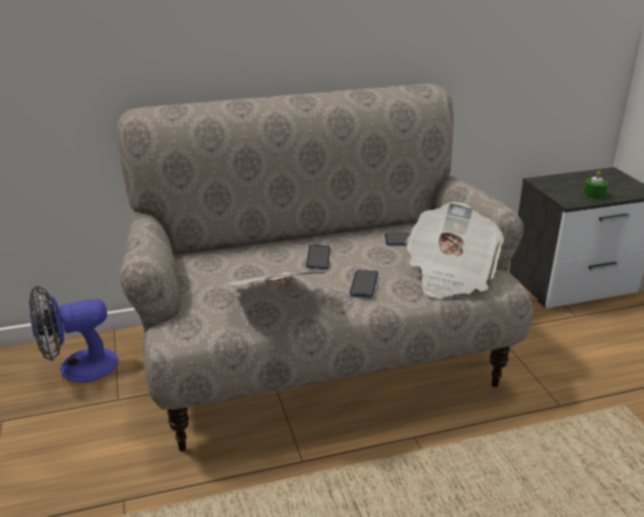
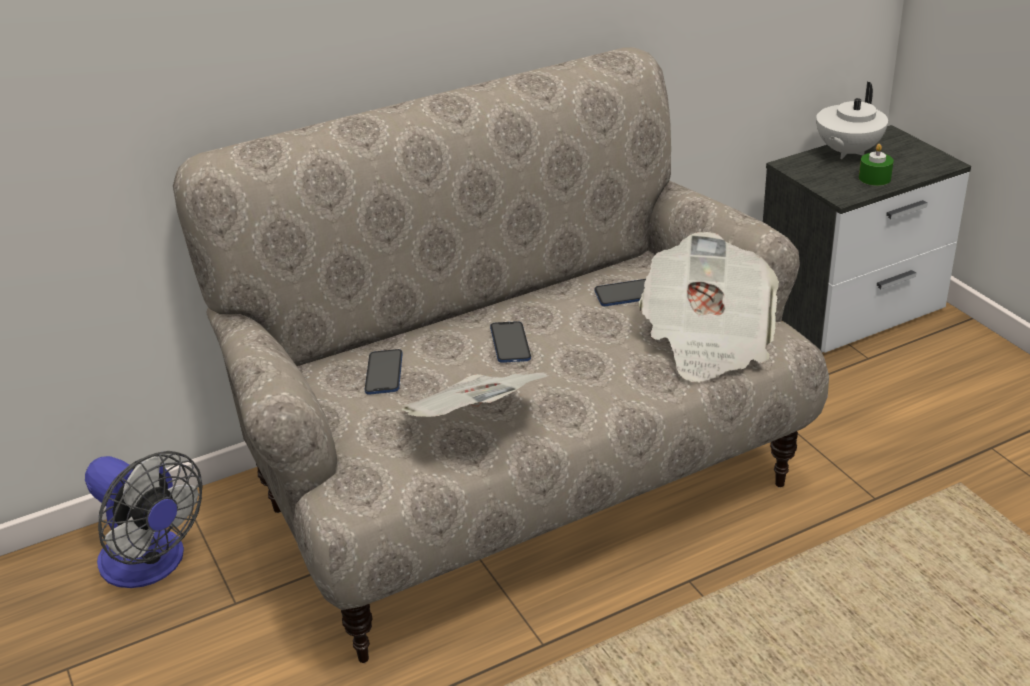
camera: 10 degrees left, 5 degrees up
(78, 368) = (151, 565): fan -> fan turned 105 degrees counterclockwise
(364, 285) = (592, 377): phone -> phone (384, 373)
(579, 178) = (847, 152): none -> white teapot

